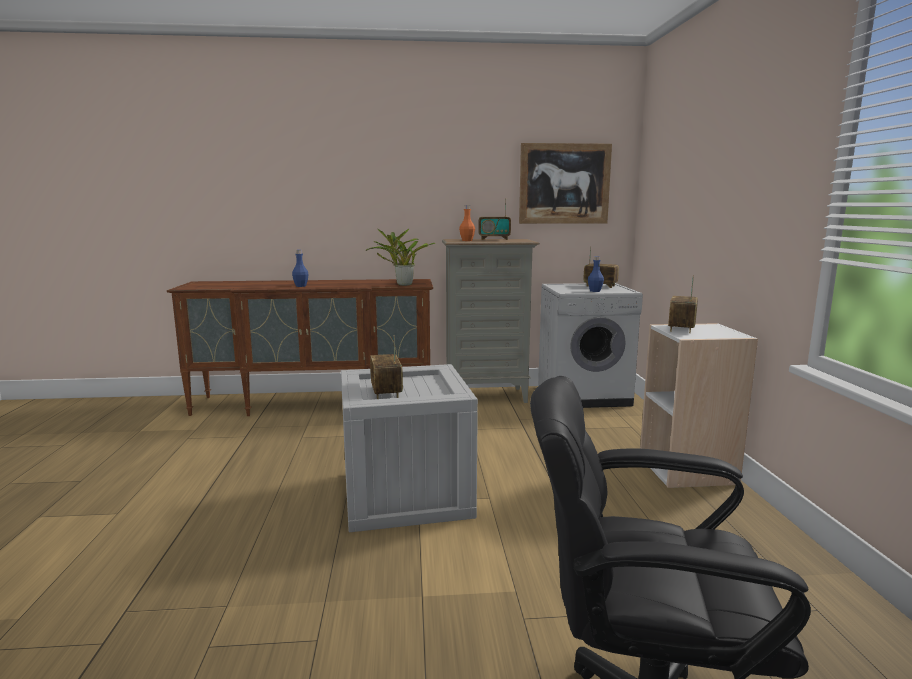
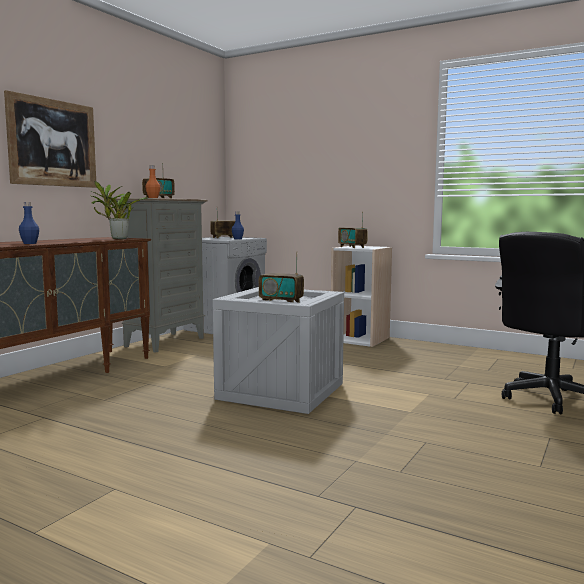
camera: 55 degrees left, 5 degrees down
(564, 184) = (188, 155): picture -> picture (53, 143)

